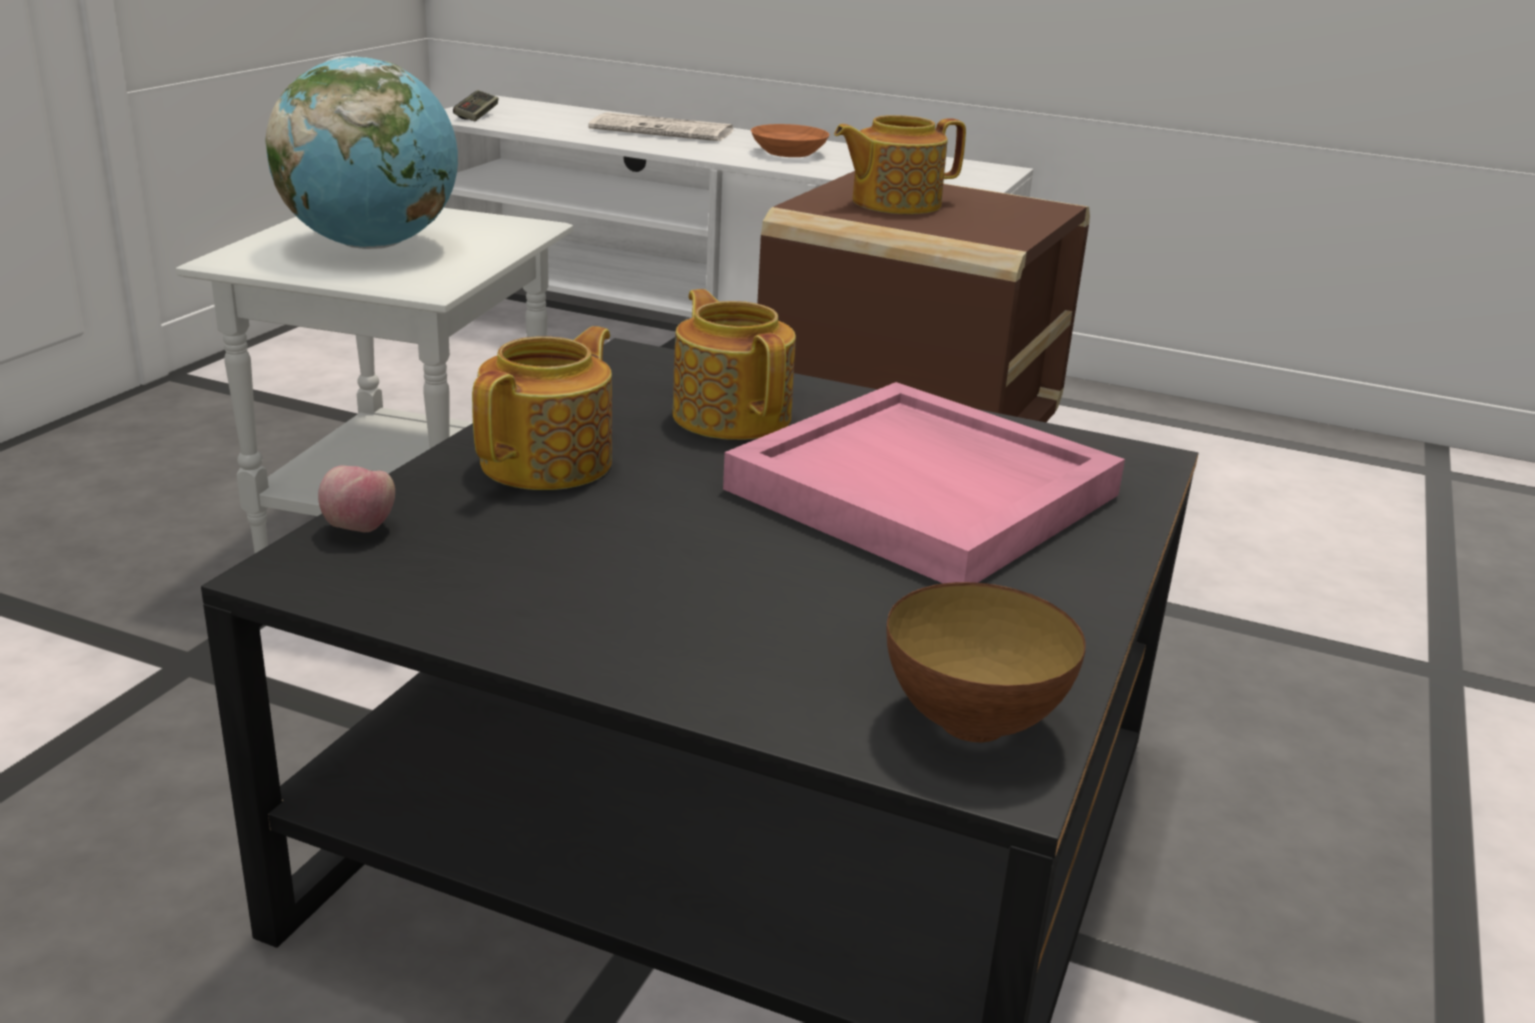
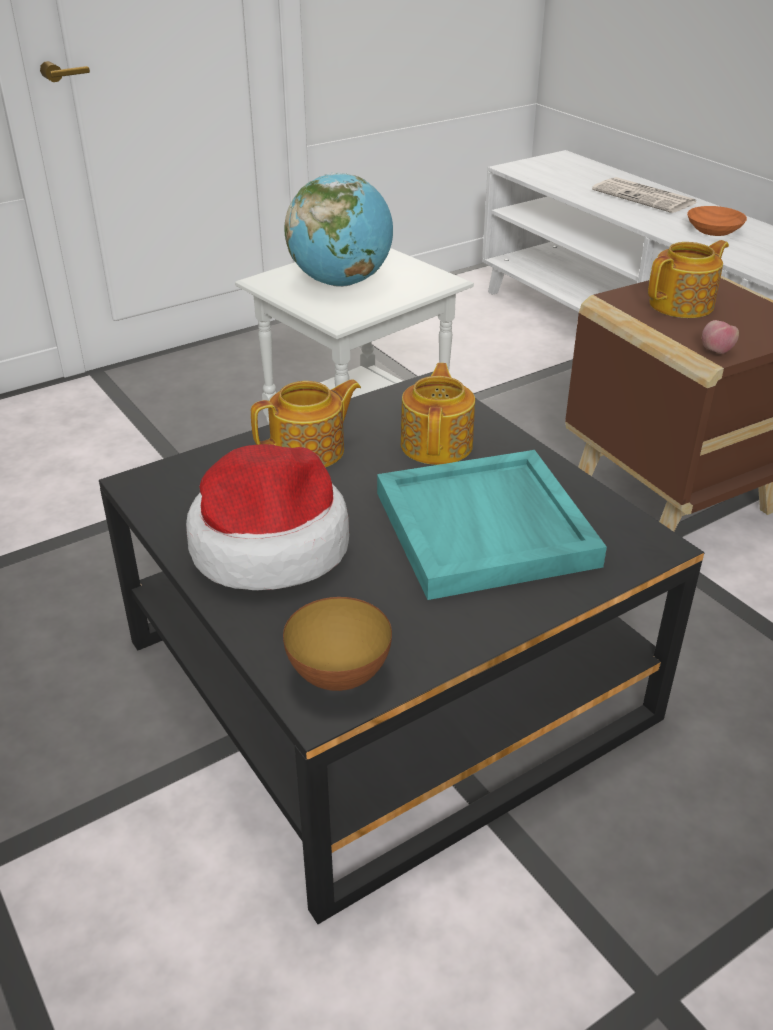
camera: 35 degrees right, 10 degrees up
(359, 528) = (186, 467): apple -> apple (716, 351)
(476, 116) = (531, 169): game controller -> none
(641, 593) = (269, 545): none -> hat
(893, 203) = (683, 305): teapot -> teapot turned 135 degrees clockwise
(927, 492) = (487, 529): pink tray -> turquoise tray

